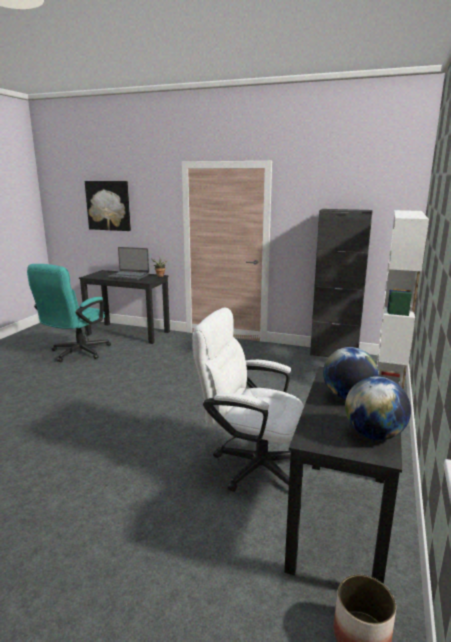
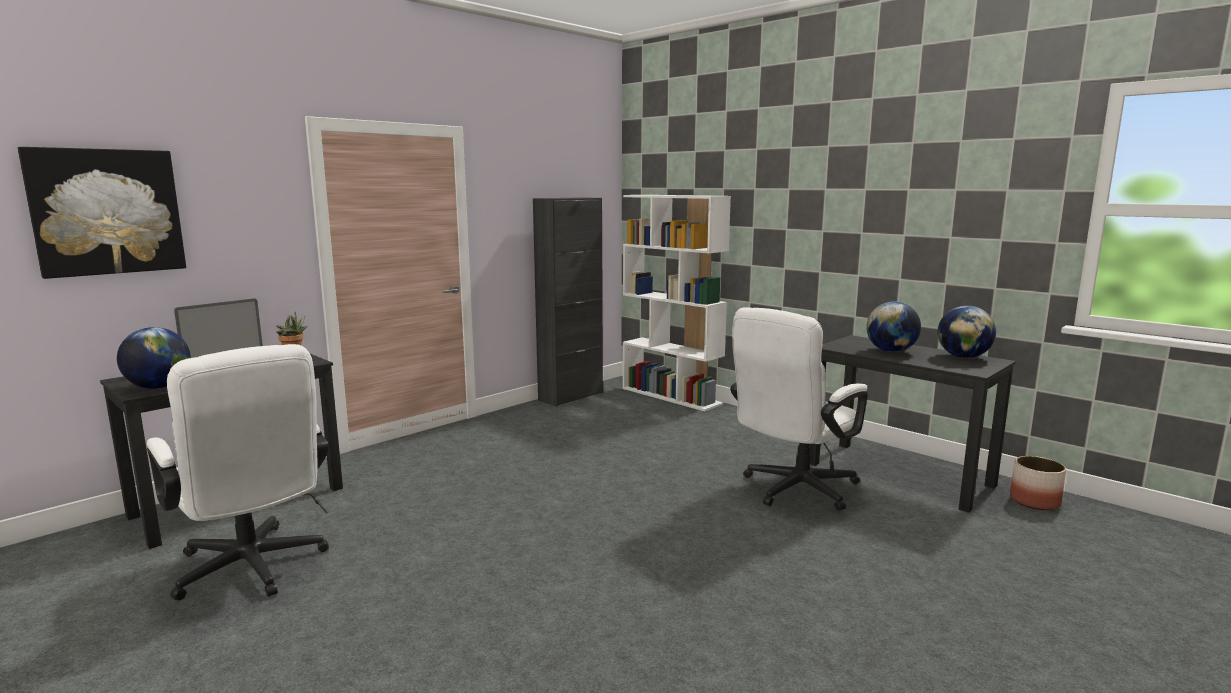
camera: 65 degrees left, 5 degrees down
(76, 353) = (253, 570): turquoise office chair -> white office chair
(96, 276) = (159, 387): none -> globe

